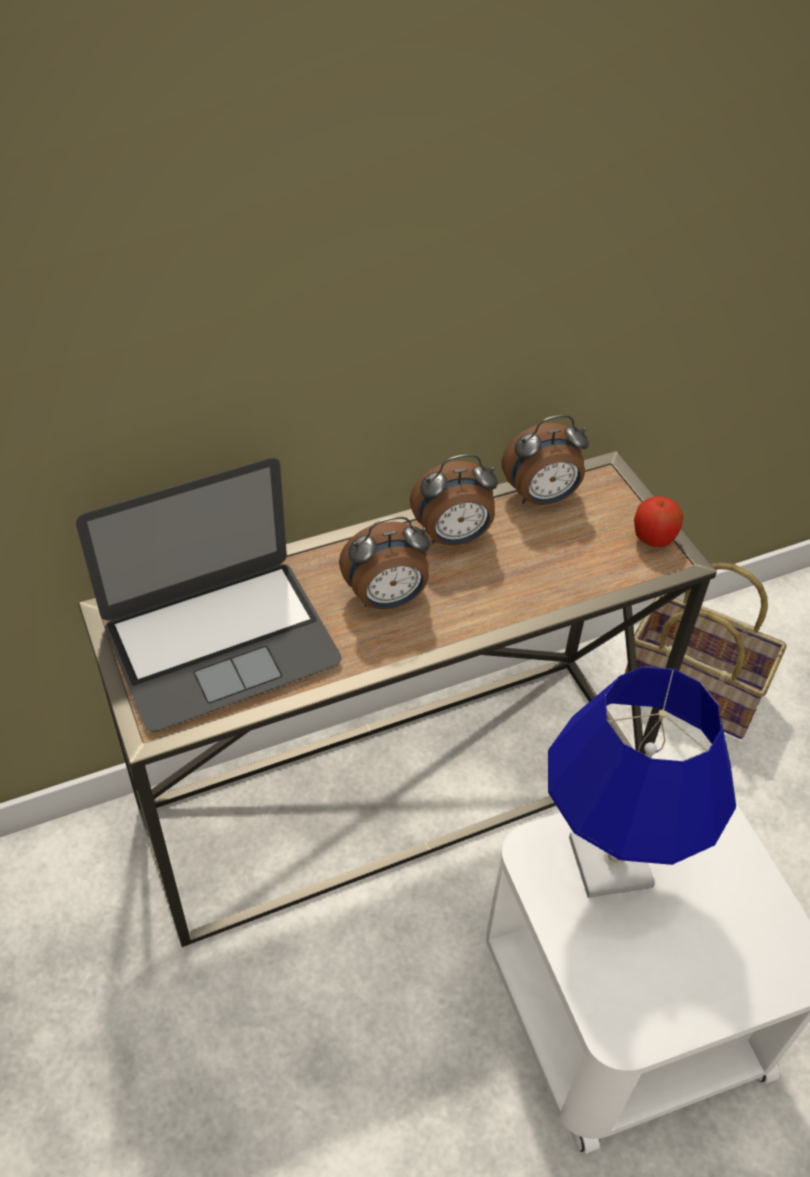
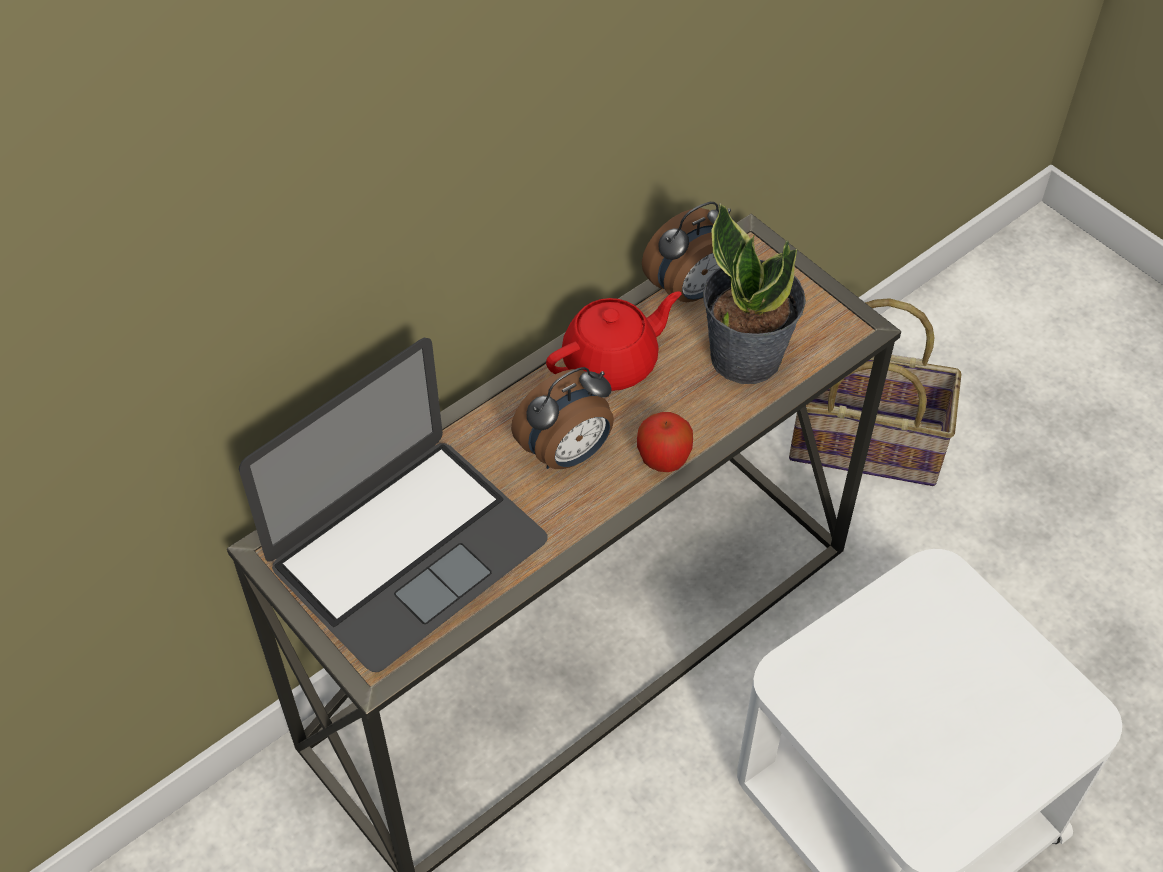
camera: 15 degrees left, 5 degrees up
(453, 537) = (612, 362): alarm clock -> red teapot
(571, 559) = (746, 355): none -> potted plant
(611, 863) = (869, 669): blue table lamp -> none
(653, 538) = (824, 310): apple -> apple (663, 459)

